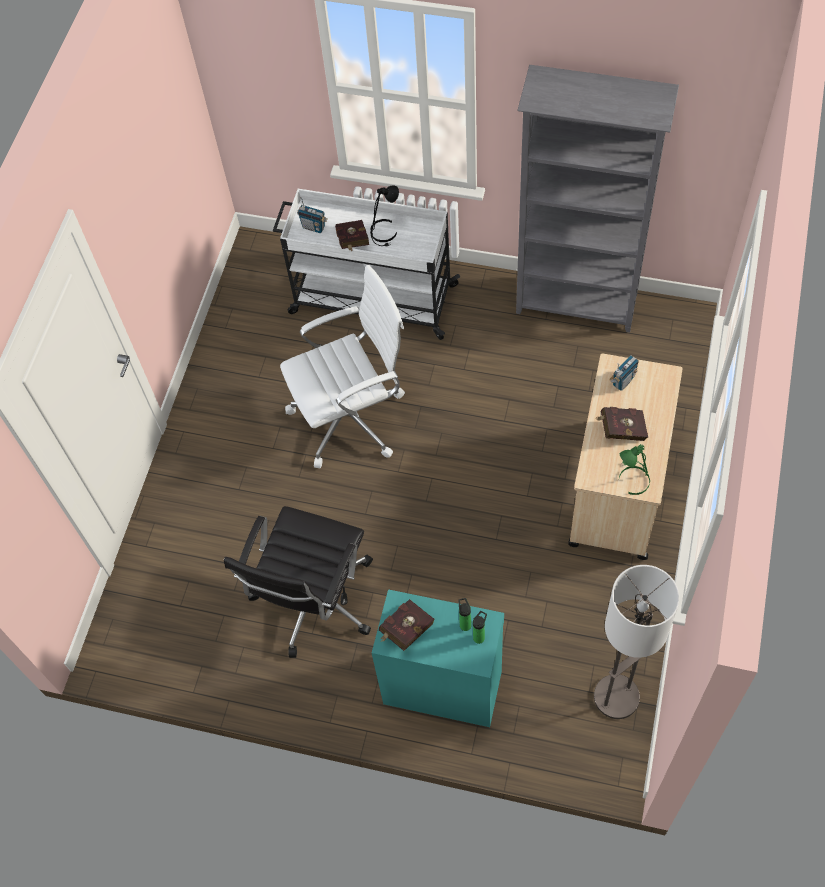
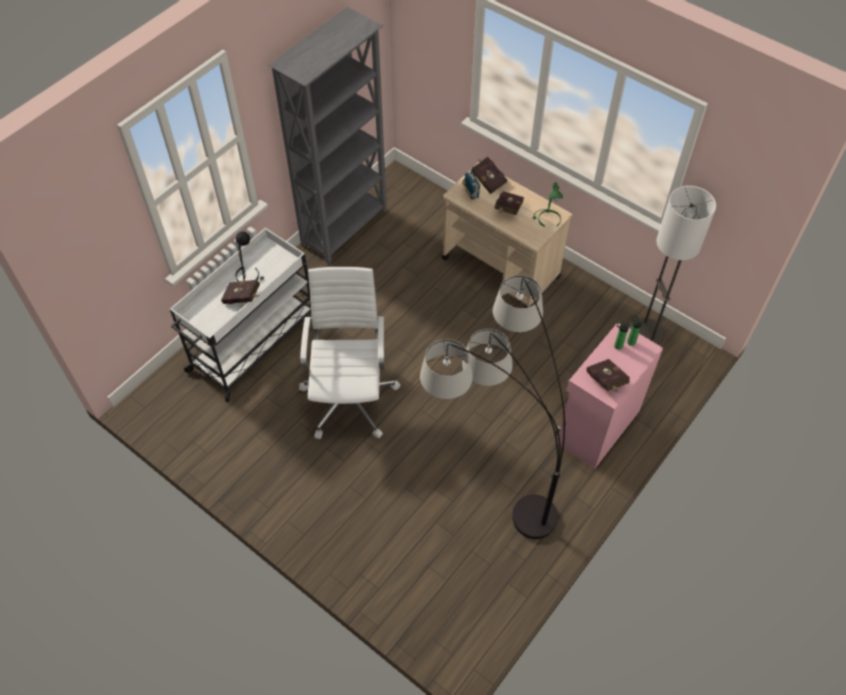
camera: 70 degrees left, 5 degrees down
(313, 601) = (491, 483): black office chair -> floor lamp
(314, 227) = (209, 317): radio -> none
(442, 685) = (596, 427): turquoise cabinet -> pink cabinet
(656, 389) = (487, 180): none -> red book

